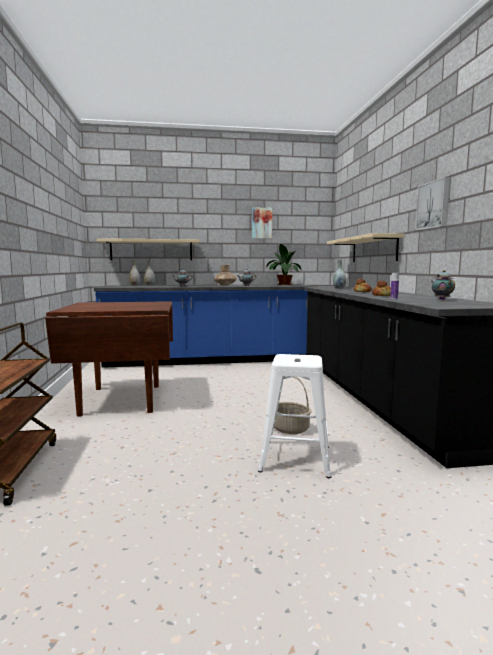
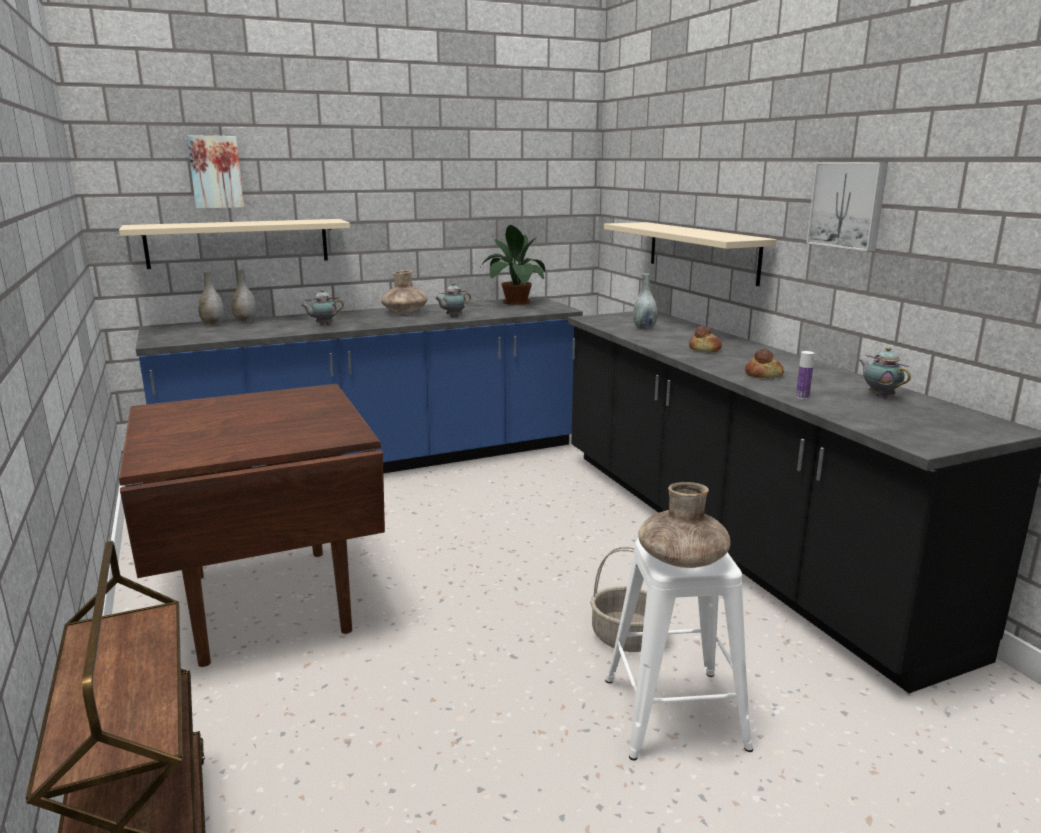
camera: 15 degrees left, 10 degrees up
(261, 223) = (465, 177): picture -> picture (215, 172)
(292, 360) = (682, 560): none -> brown vase

